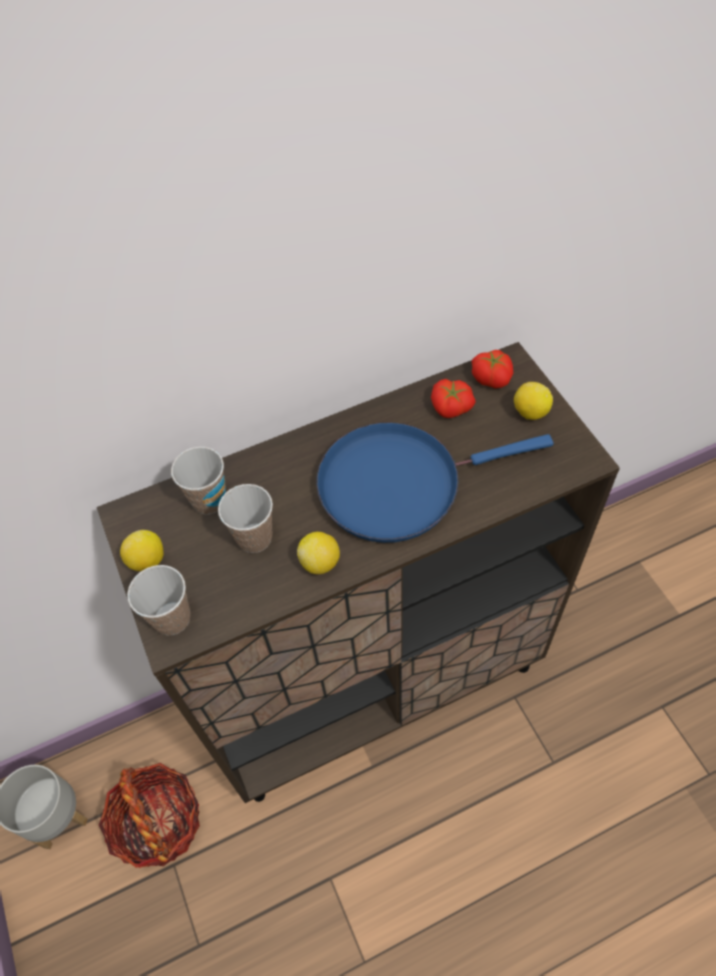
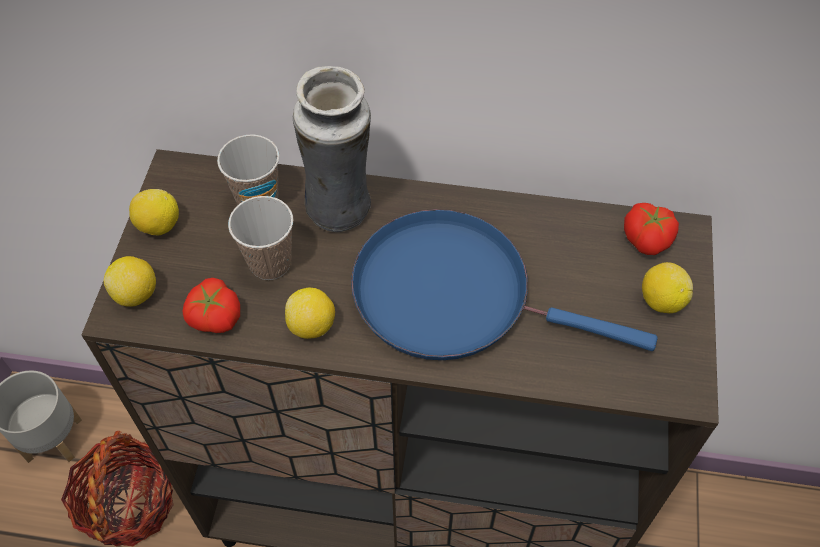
camera: 30 degrees right, 0 degrees up
(172, 618) = (137, 294): cup -> lemon
(275, 472) = (340, 210): none -> vase
(450, 408) = (574, 246): tomato -> tomato (214, 317)

